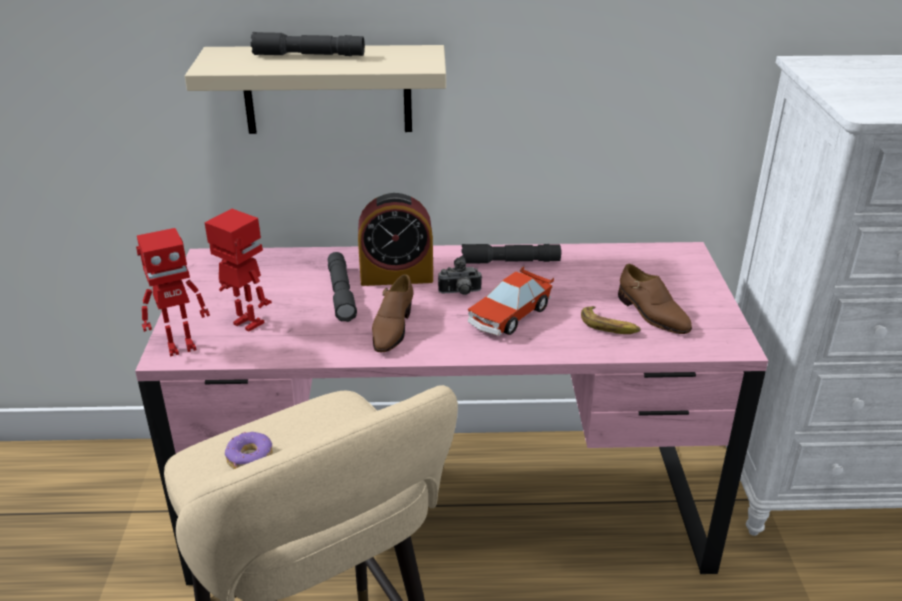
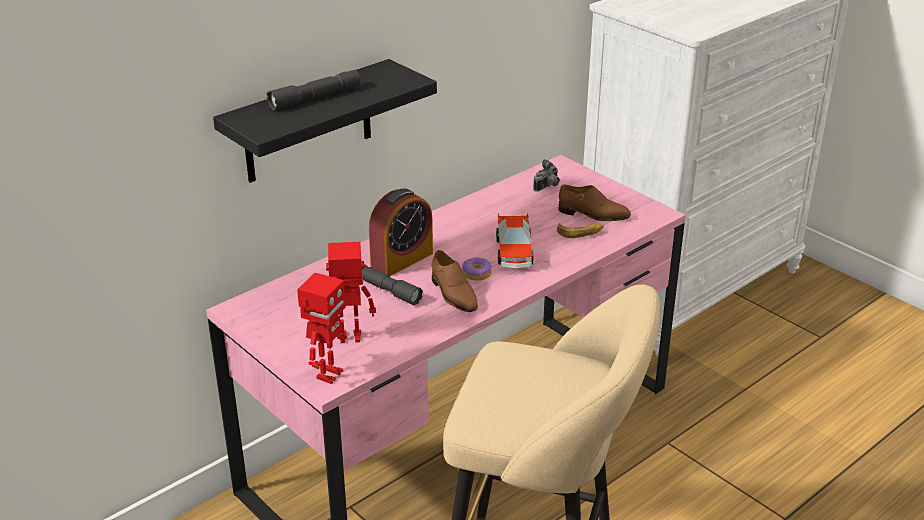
camera: 40 degrees left, 0 degrees up
(249, 459) = (508, 403): donut -> donut (476, 274)
(327, 89) = (308, 122): beige shelf -> black shelf
(460, 293) = (462, 252): camera -> camera (547, 187)
(510, 261) = (462, 217): grey flashlight -> none

